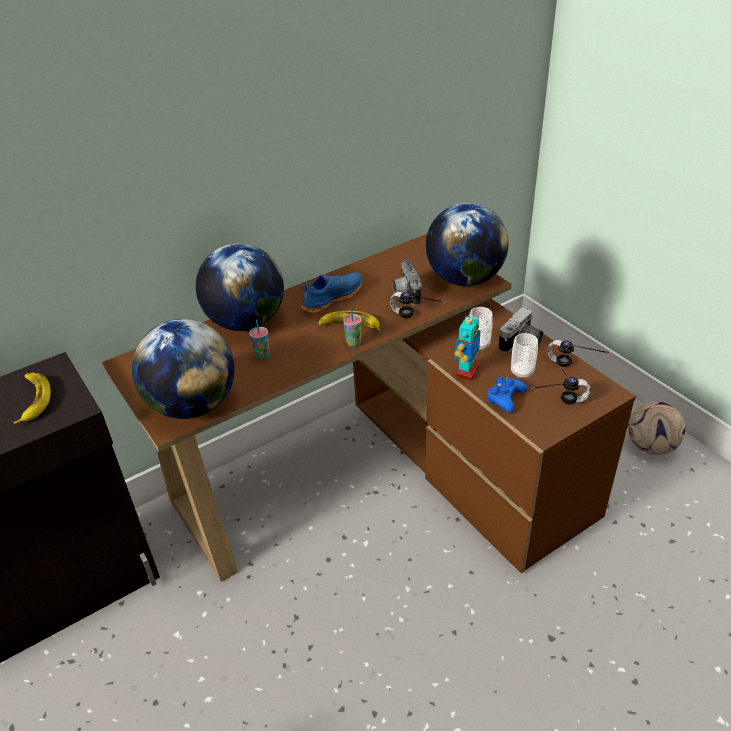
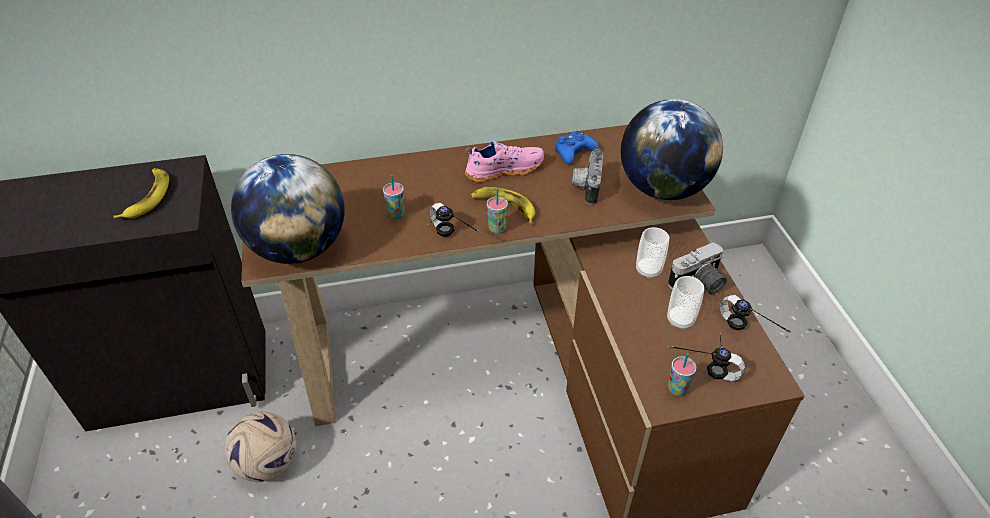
camera: 20 degrees right, 5 degrees up
(246, 322) = (402, 172): globe -> none
(331, 298) = (504, 169): blue shoe -> pink shoe
(412, 321) = (575, 222): headphones -> headphones (447, 242)
(467, 371) = (616, 298): toy robot -> none
(505, 398) = (643, 345): blue game controller -> blue game controller (574, 152)
(547, 420) = (677, 389): none -> cup
(651, 447) = (847, 445): football -> football (268, 464)

